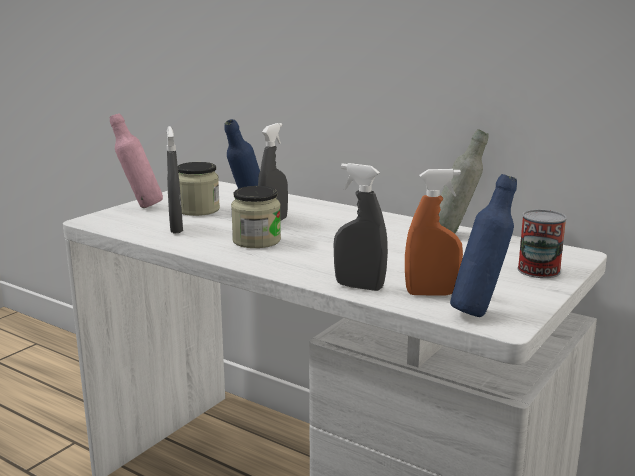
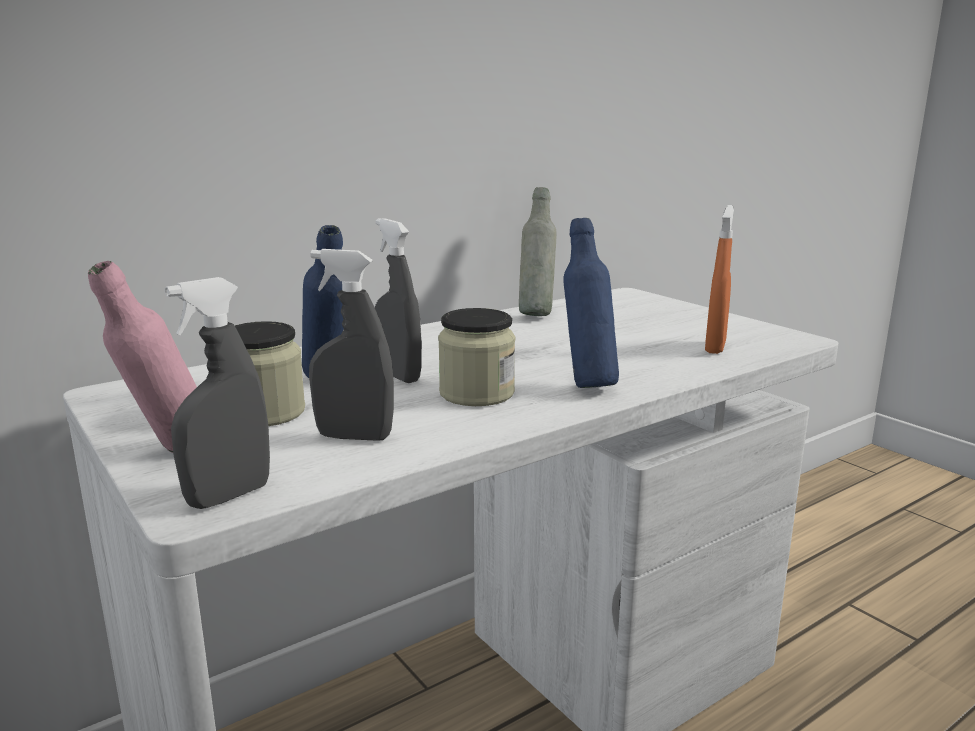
camera: 70 degrees left, 0 degrees up
(359, 286) = (685, 368): grey spray bottle -> grey spray bottle (229, 496)
(479, 311) = (766, 340): blue bottle -> blue bottle (587, 384)
(538, 270) = (664, 309): can -> none

